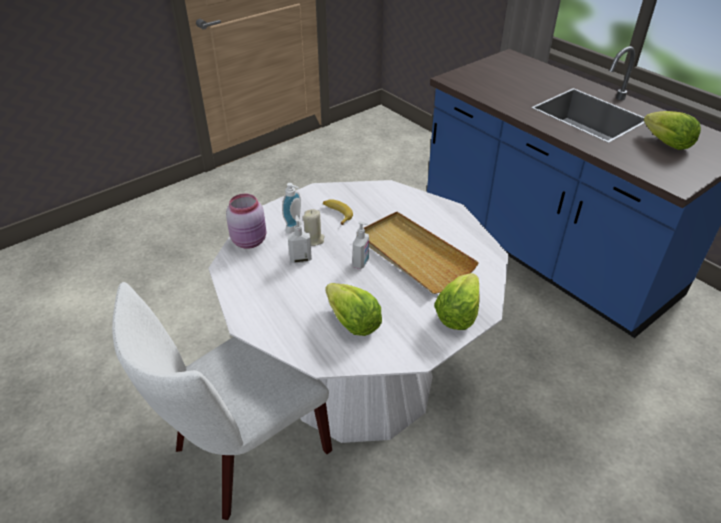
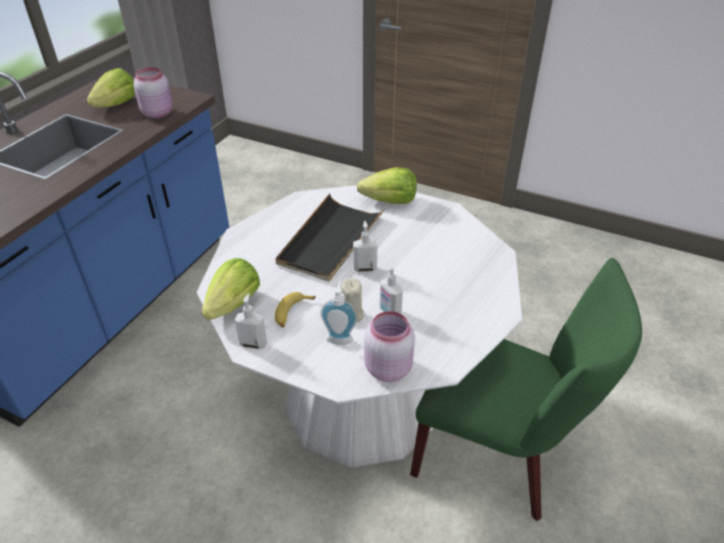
camera: 115 degrees left, 0 degrees up
(243, 453) = (499, 455): white chair -> green chair
(320, 192) = (253, 343): none -> soap dispenser
(352, 322) = (444, 250): lettuce -> lettuce (234, 304)
(413, 254) = (330, 240): beige tray -> black tray
(642, 162) = (158, 113): none -> pink jar

